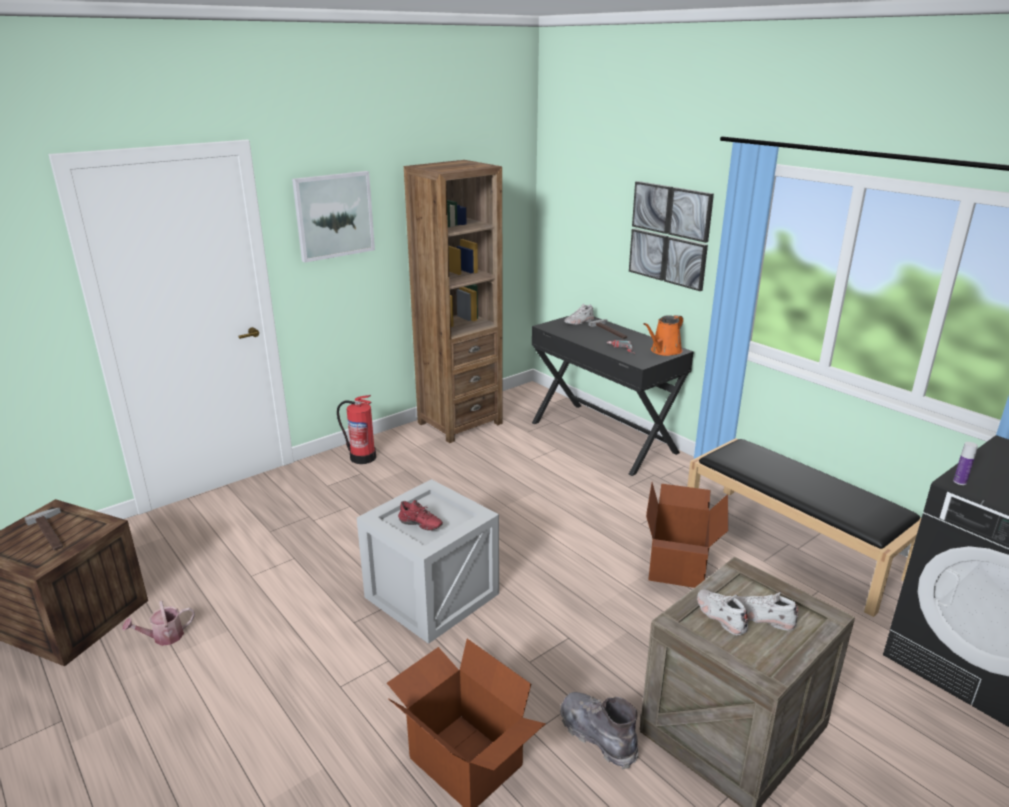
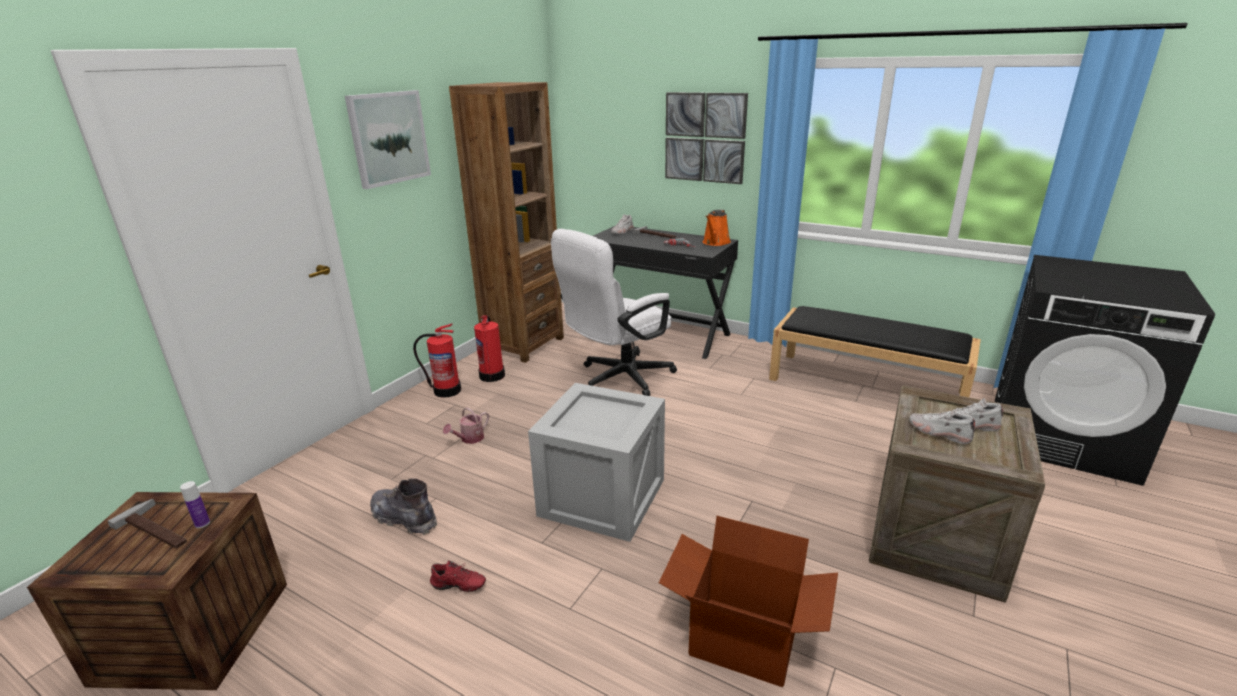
camera: 20 degrees left, 0 degrees up
(163, 637) = (331, 618): watering can -> watering can (469, 439)
(411, 450) = (492, 375): none -> fire extinguisher
(419, 526) = (595, 425): red shoe -> red shoe (458, 587)
(526, 479) = (618, 379): none -> white office chair
(597, 736) = (838, 577): grey boot -> grey boot (404, 518)
(678, 565) = (795, 419): cardboard box -> none
(959, 482) = (1053, 286): bottle -> bottle (202, 523)

